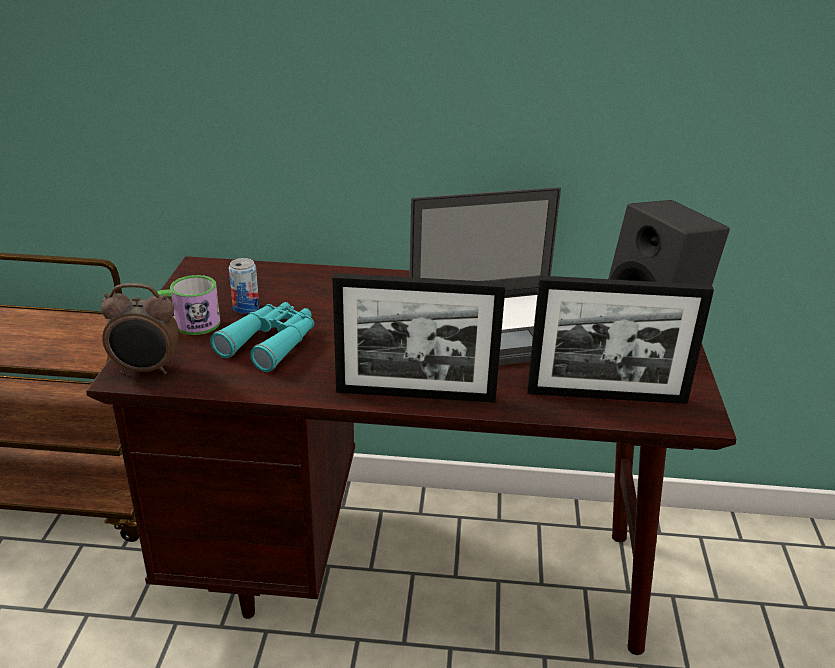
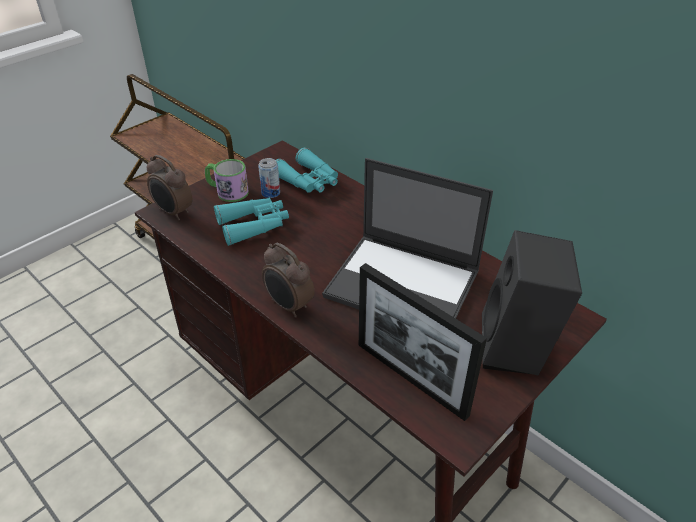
camera: 40 degrees right, 10 degrees up
(275, 282) = (309, 181): none -> turquoise binoculars
(415, 394) = (288, 306): picture frame -> alarm clock

